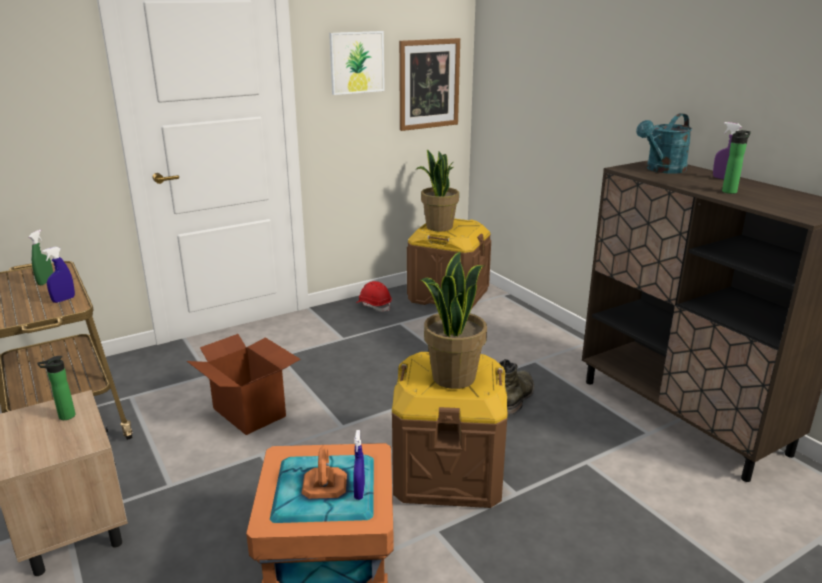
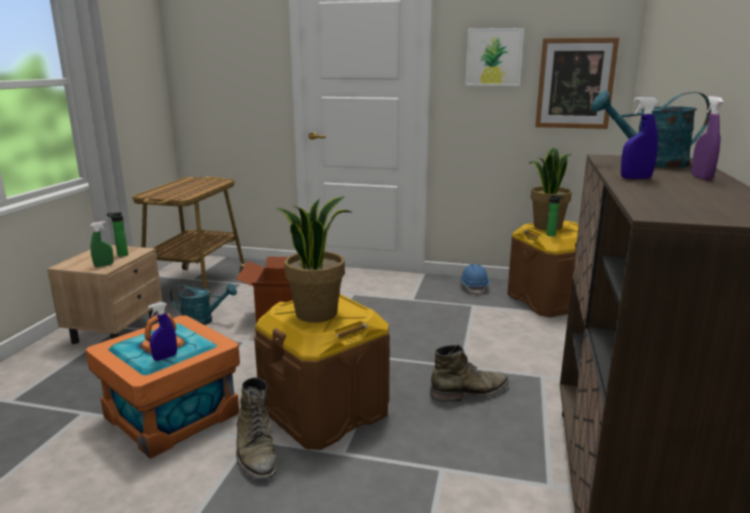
camera: 45 degrees right, 5 degrees down
(45, 282) = (202, 185): green spray bottle -> green spray bottle (104, 265)
(63, 300) = (188, 194): blue spray bottle -> blue spray bottle (635, 178)
(168, 458) = (203, 321): none -> turquoise watering can
(374, 305) = (474, 287): red hard hat -> blue hard hat
(457, 535) = (256, 451): none -> green boot
(730, 191) = (657, 184): bottle -> bottle (552, 235)

